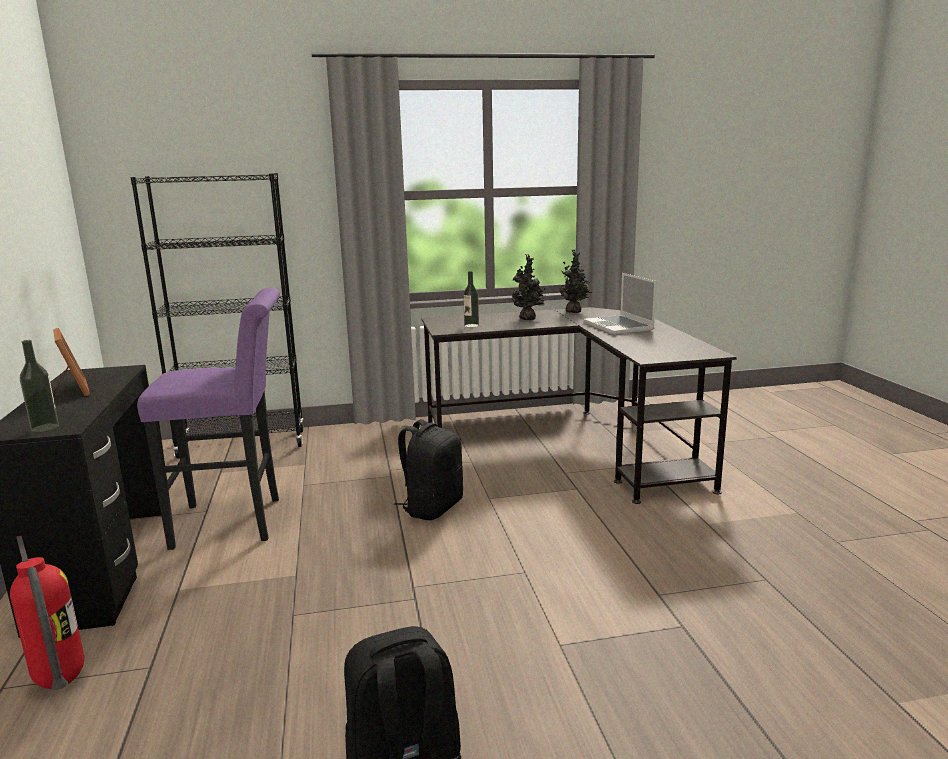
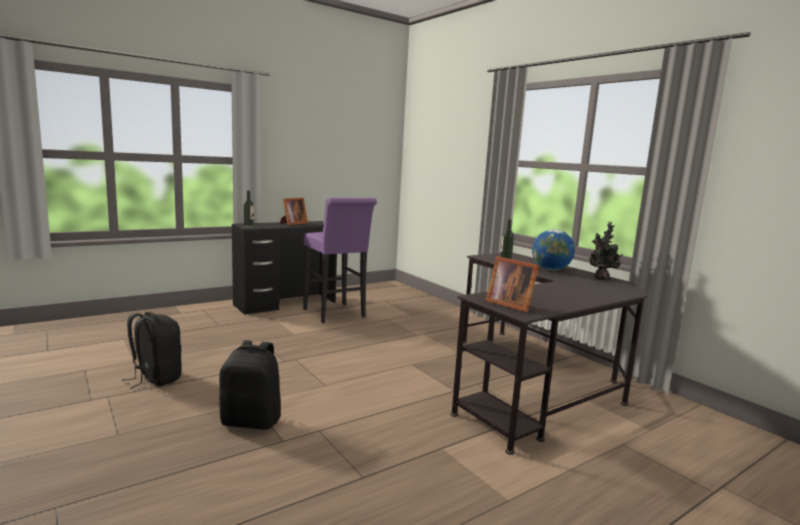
camera: 65 degrees right, 5 degrees down
(59, 683) = (207, 316): fire extinguisher -> none
(243, 444) = (420, 299): black bookcase -> none
(432, 507) = (385, 351): black backpack -> black backpack (252, 421)
(528, 319) = (550, 269): potted plant -> globe
(619, 326) = (572, 290): laptop -> none
(677, 352) = (509, 304): none -> picture frame

